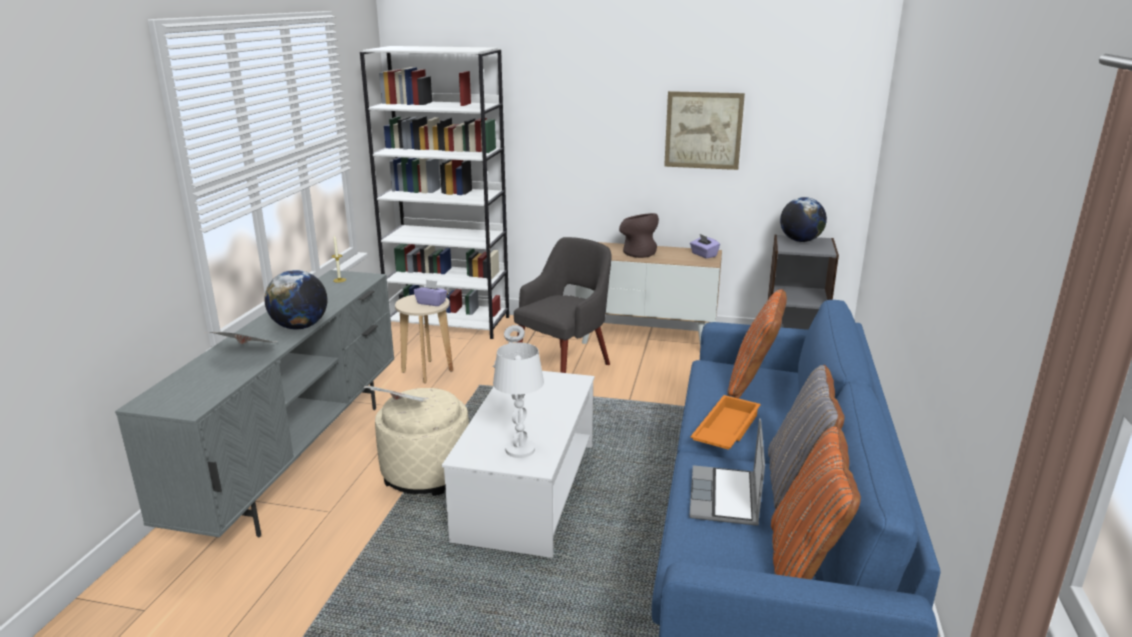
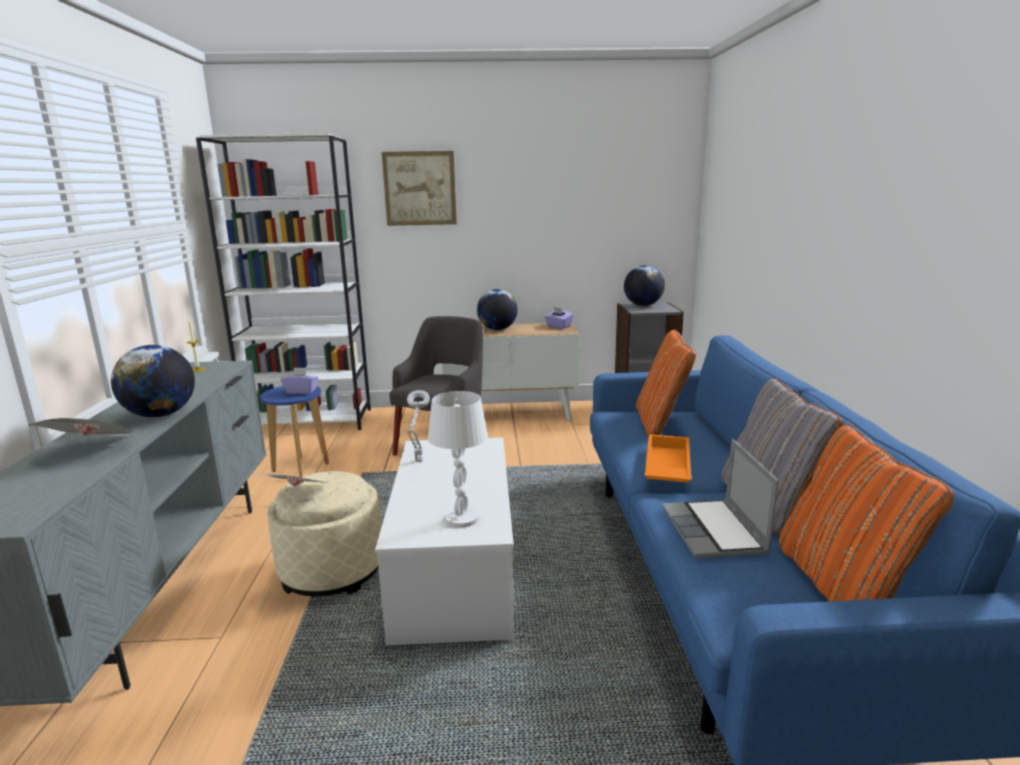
camera: 15 degrees left, 5 degrees down
(427, 371) = (301, 467): beige stool -> blue stool
(637, 252) = (497, 329): brown vase -> globe
(703, 130) = (547, 211): picture -> picture (420, 188)

